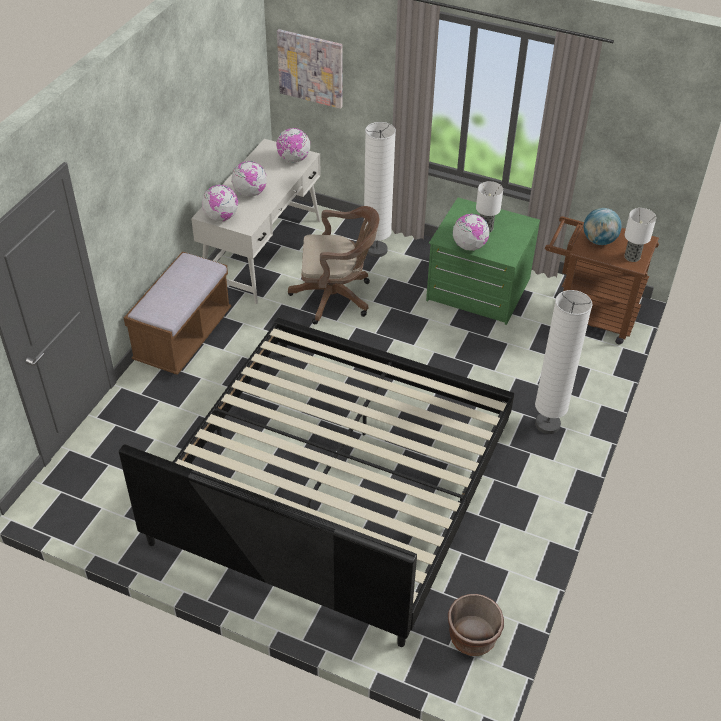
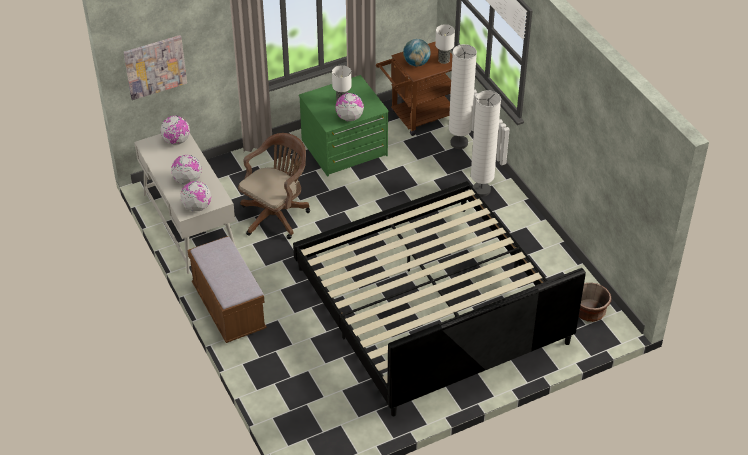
camera: 50 degrees left, 0 degrees up
(376, 250) = (254, 170): white floor lamp -> white floor lamp (459, 143)

